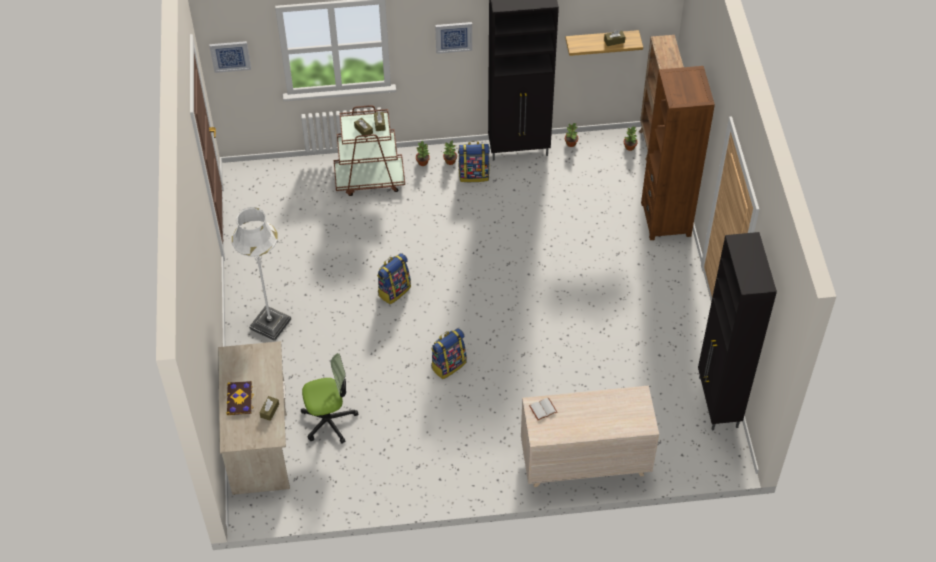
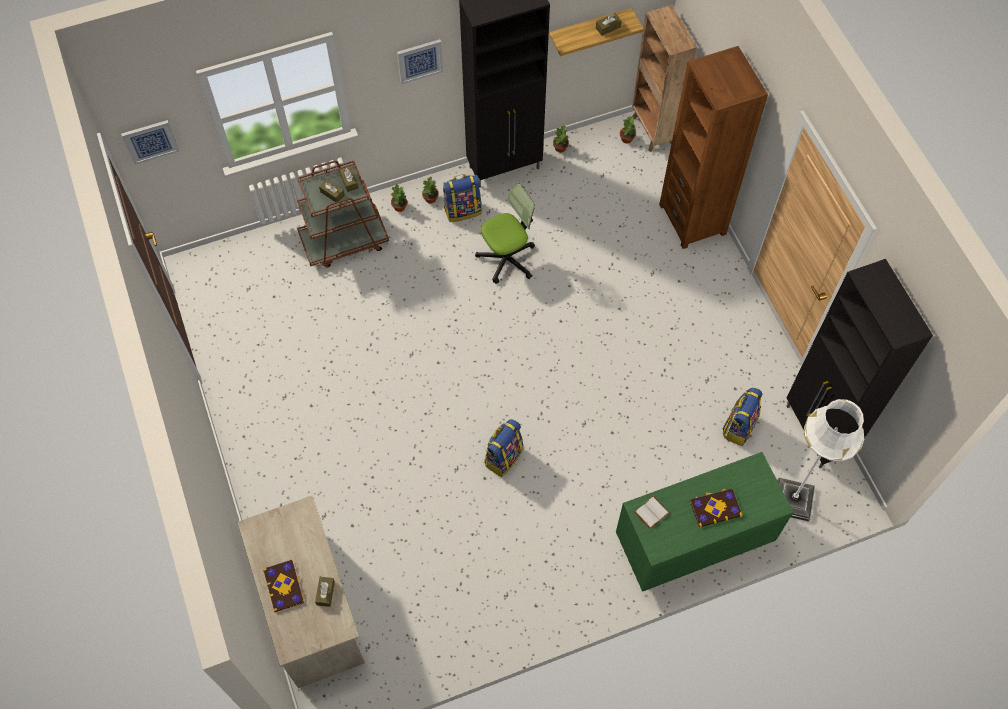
camera: 15 degrees left, 10 degrees up
(270, 324) = (280, 453): white floor lamp -> white floor lamp (793, 500)
(329, 420) = (385, 562): office chair -> office chair (507, 259)
(394, 290) = (413, 376): backpack -> backpack (739, 426)
(584, 462) = (692, 542): beige dresser -> green dresser
(596, 417) = (715, 508): none -> book

